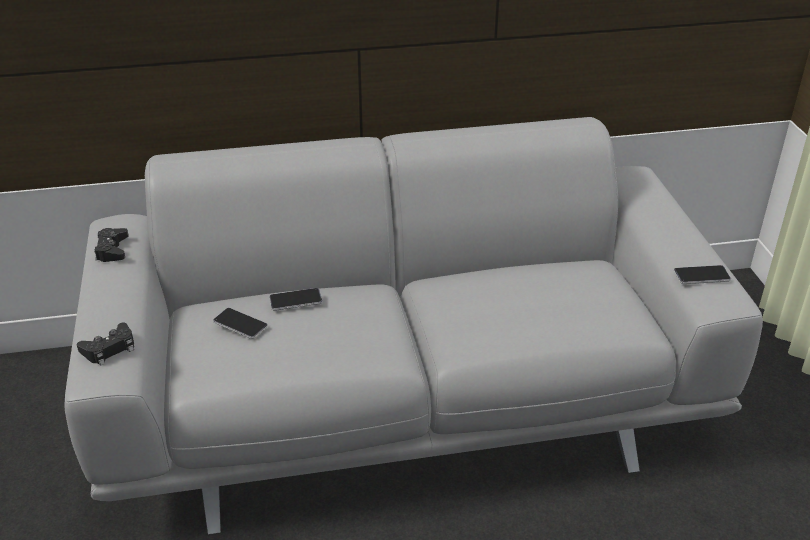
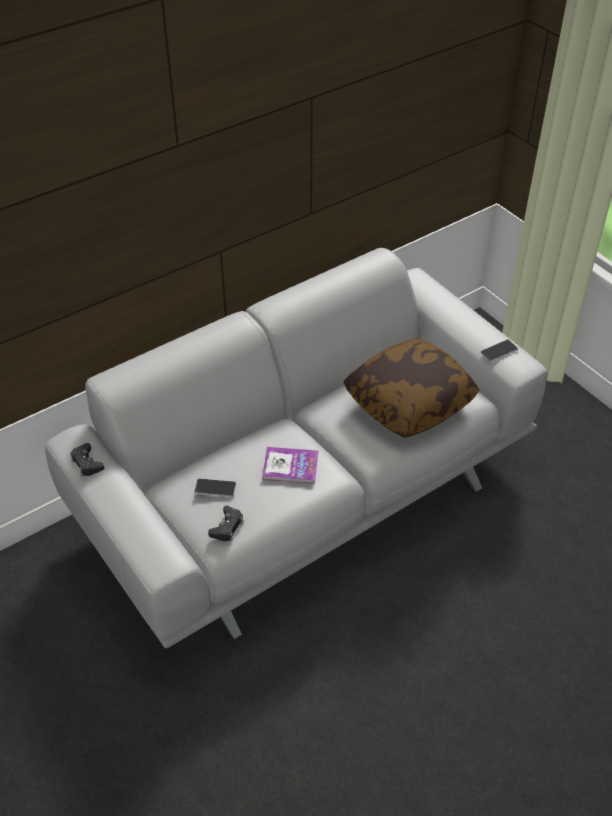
camera: 25 degrees left, 10 degrees up
(109, 349) = (152, 543): black game controller -> black game controller (227, 527)
(295, 300) = (238, 455): phone -> none
(345, 329) = (290, 466): none -> book
(548, 305) = (409, 402): none -> pillow

